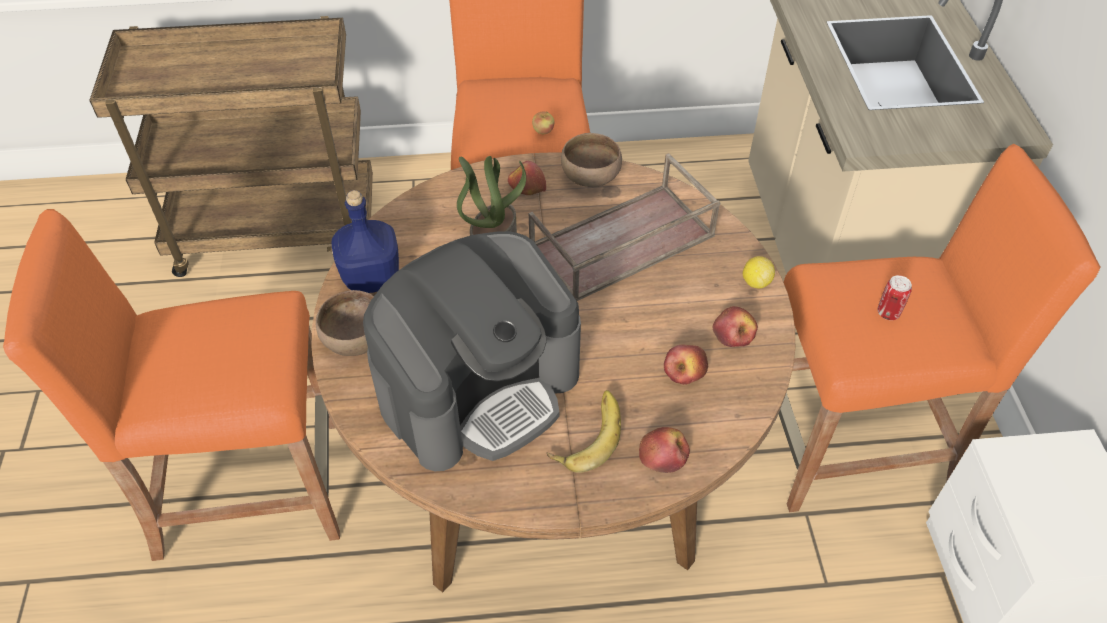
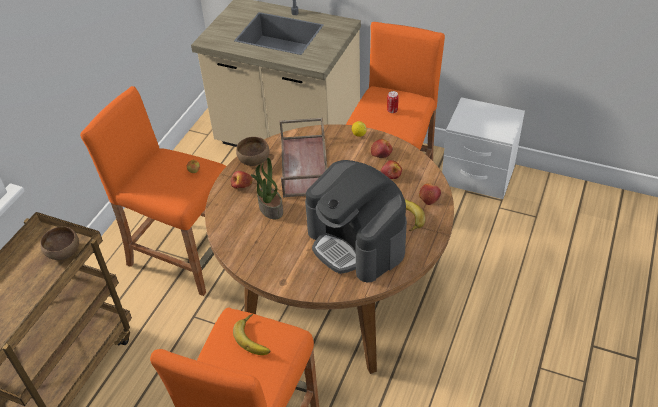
camera: 60 degrees left, 5 degrees down
(245, 347) = (255, 337): none -> banana
(354, 339) = (295, 280): brown bowl -> brown bowl (63, 252)
(370, 278) = (259, 262): blue bottle -> none
(479, 387) = (357, 242): coffee machine -> coffee machine turned 150 degrees clockwise

